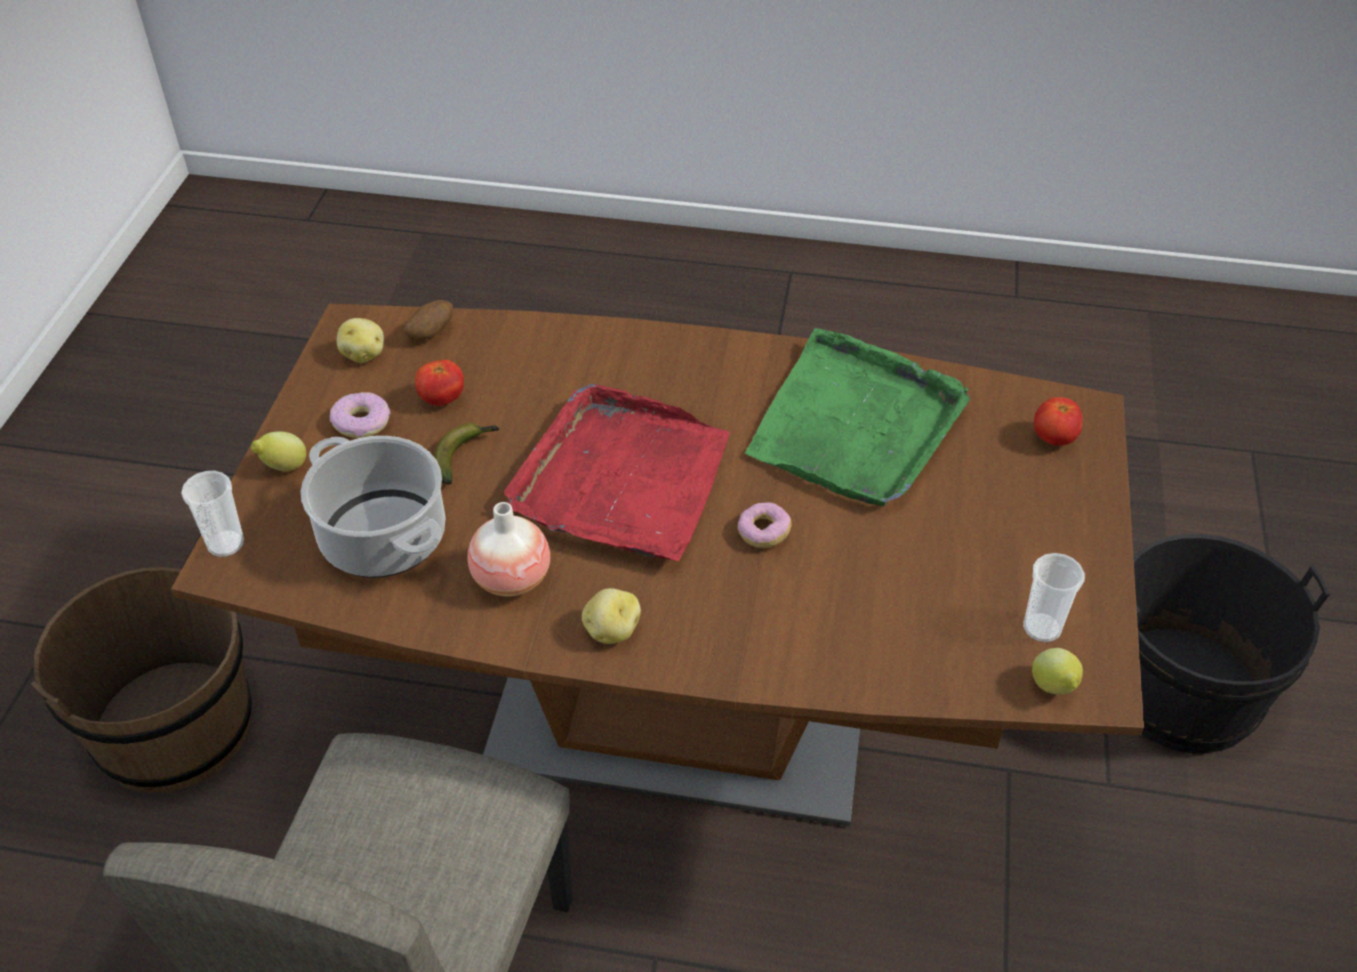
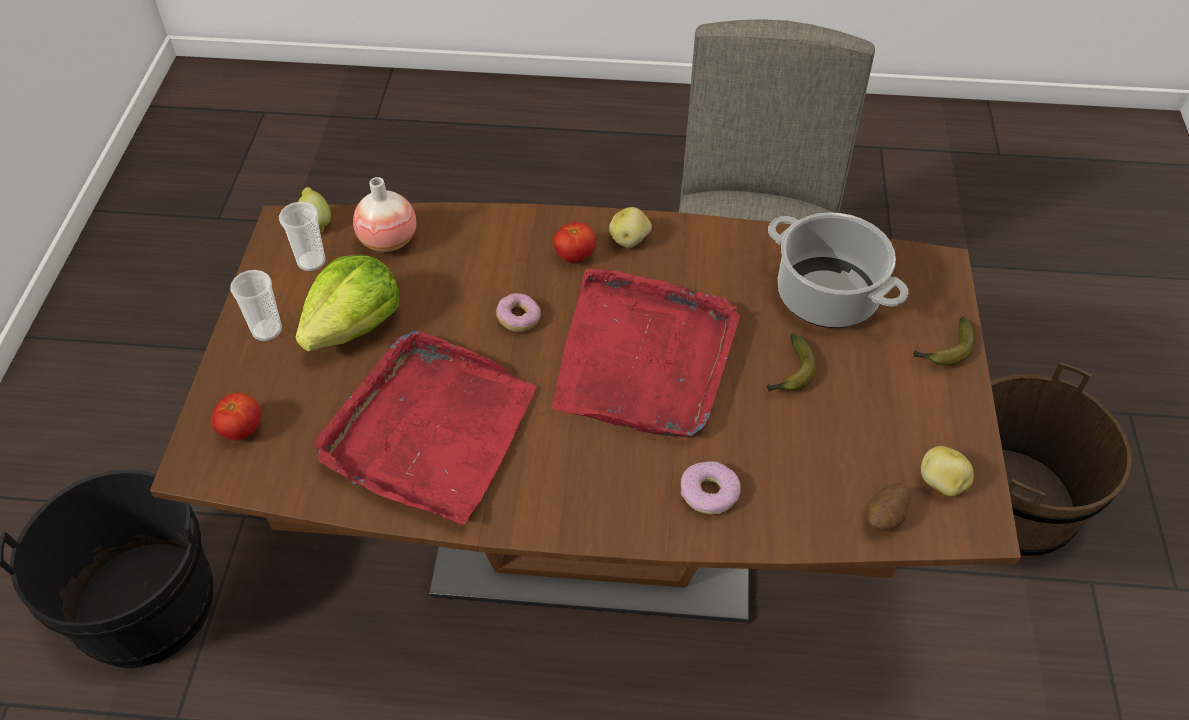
camera: 175 degrees right, 5 degrees up
(226, 544) = (948, 282): cup -> cup (267, 330)
(284, 467) = (944, 351): lemon -> banana
(362, 422) = (900, 401): donut -> donut (709, 493)
(442, 399) = (836, 433): tomato -> tomato (575, 256)
(512, 579) = (713, 270): vase -> vase (388, 241)
(856, 425) = (430, 431): green tray -> red tray
(961, 539) = (354, 325): none -> lettuce

